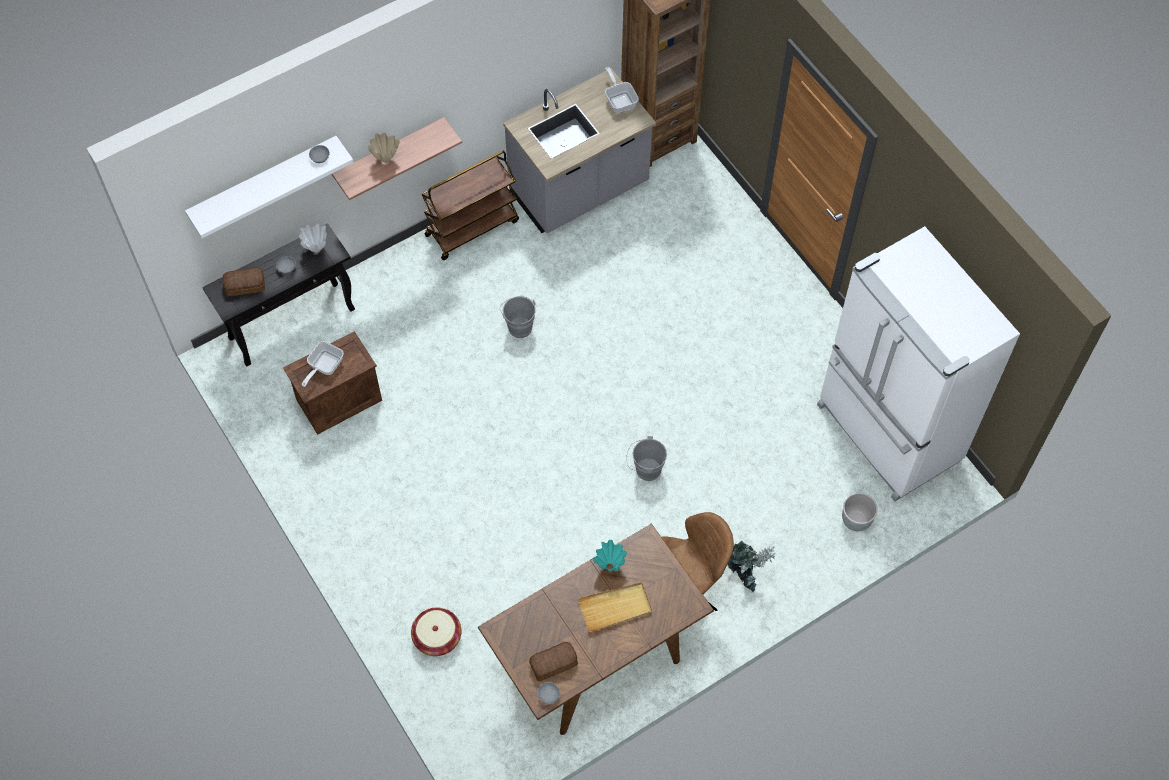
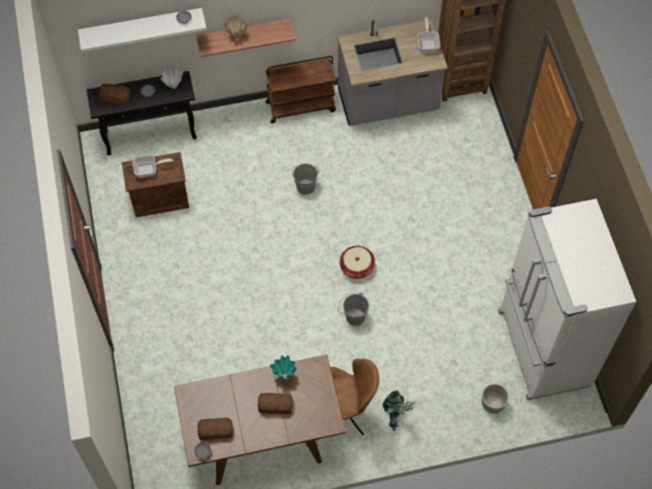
camera: 20 degrees right, 0 degrees up
(323, 367) = (149, 170): frying pan -> frying pan turned 150 degrees counterclockwise
(437, 637) = (159, 385): basket -> basket (357, 267)
(615, 607) = (276, 406): beige tray -> bread

